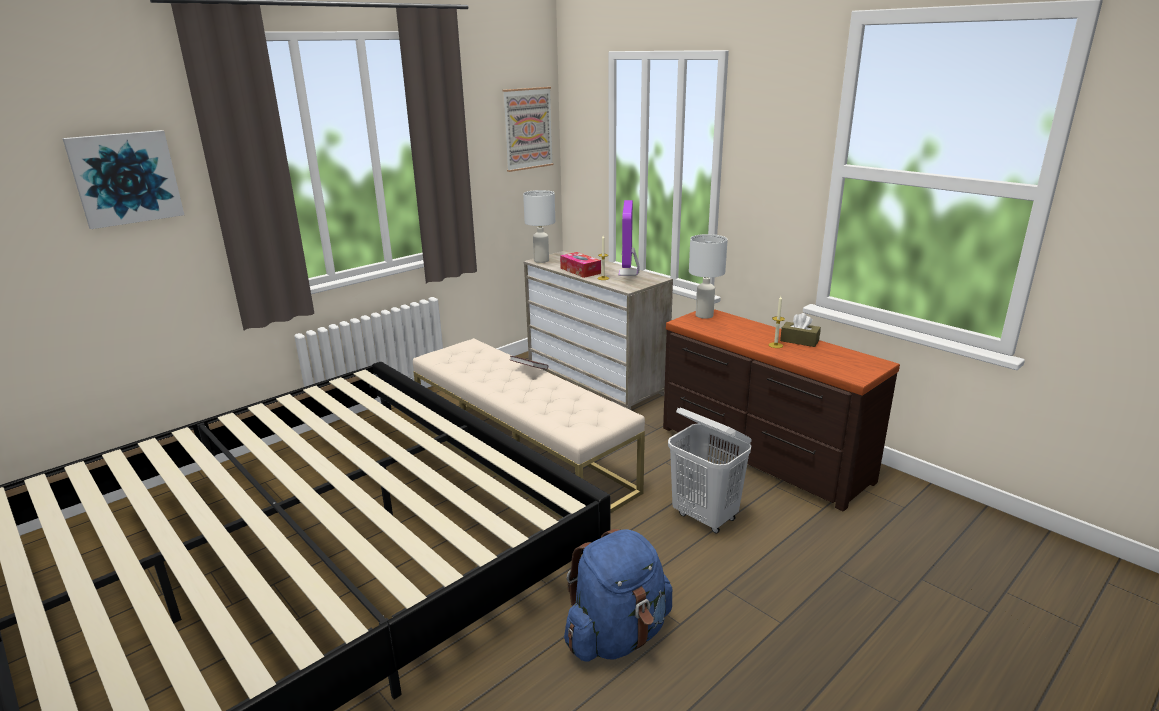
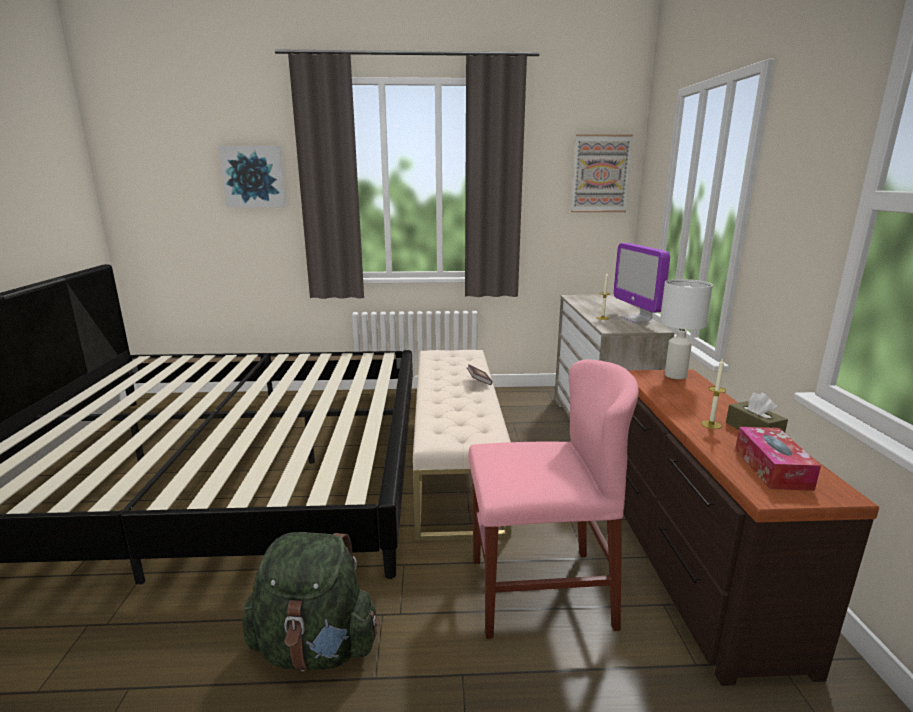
camera: 40 degrees right, 5 degrees down
(541, 260) = (575, 297): white table lamp -> none
(580, 271) = (593, 309): tissue box -> tissue box (772, 468)
(618, 635) = (316, 648): blue backpack -> green backpack
(629, 273) = (636, 319): monitor -> monitor turned 60 degrees counterclockwise
(705, 517) = (540, 592): white laundry basket -> pink chair

